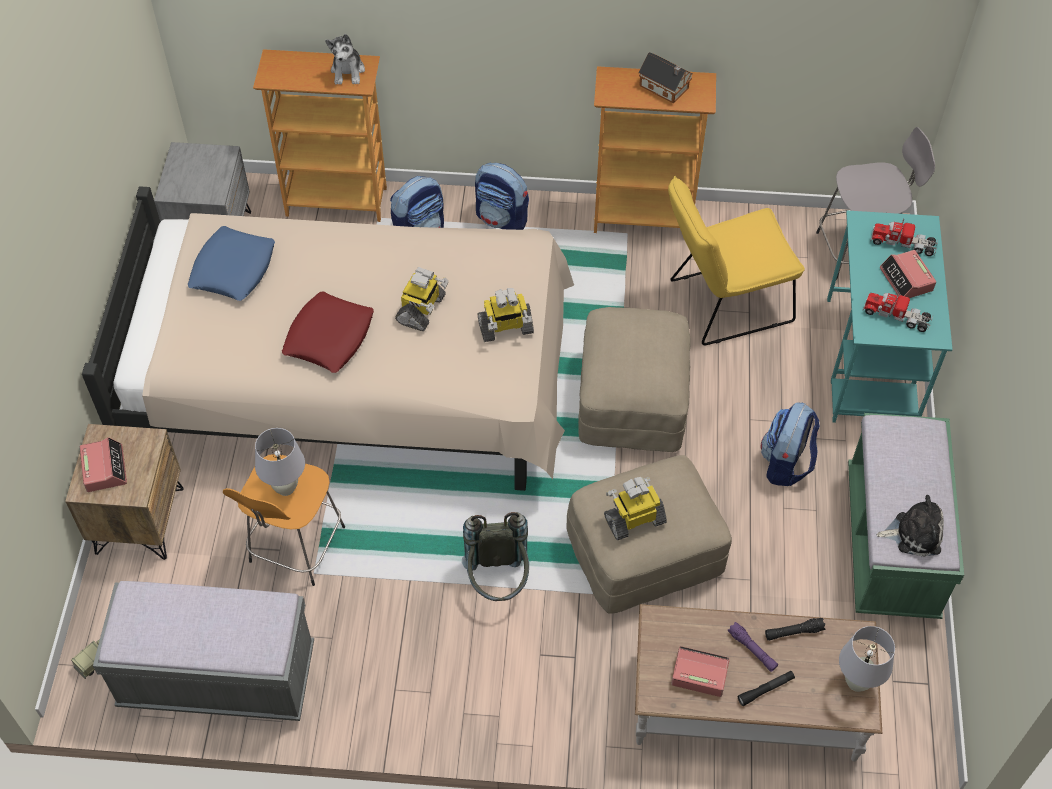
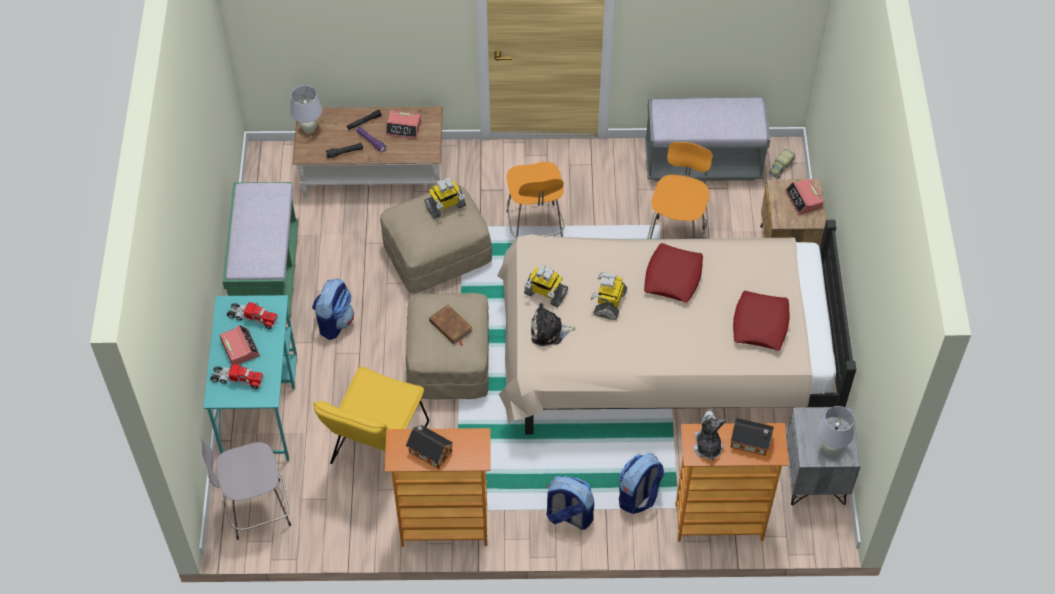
camera: 175 degrees right, 0 degrees up
(233, 269) = (760, 324): blue pillow -> red pillow
(285, 488) = (679, 199): white table lamp -> white table lamp (830, 449)
(296, 71) = (752, 442): none -> toy house
(498, 582) = (535, 229): grey backpack -> orange stool
(505, 328) = (545, 293): toy robot -> toy robot turned 135 degrees counterclockwise
(632, 345) = (450, 326): none -> brown book
(722, 303) = (376, 449): yellow chair -> yellow chair turned 135 degrees clockwise
(914, 533) = (262, 199): plush toy -> plush toy (549, 331)

